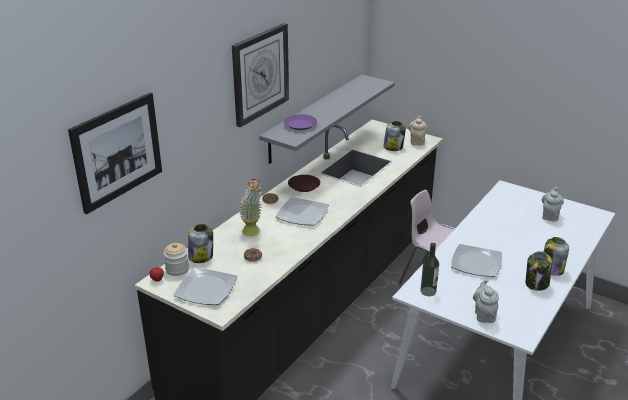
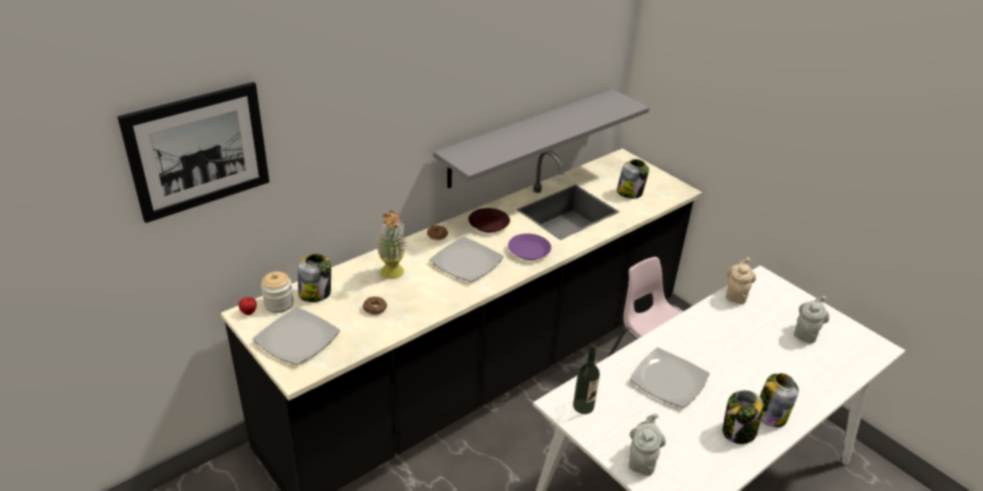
camera: 15 degrees right, 5 degrees up
(260, 74) = (439, 74): wall clock -> none
(300, 125) = (491, 146): purple plate -> purple plate (528, 250)
(417, 141) = (665, 190): beige teapot -> beige teapot (736, 294)

